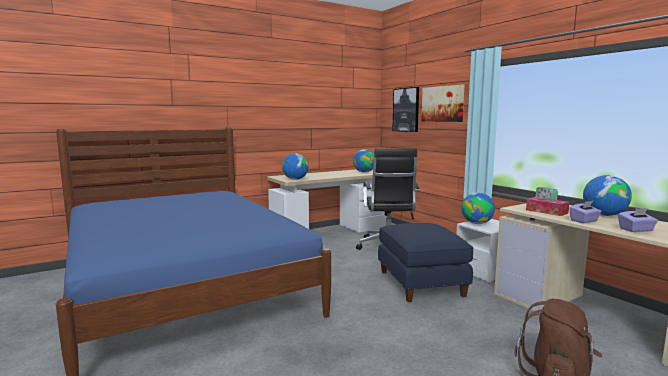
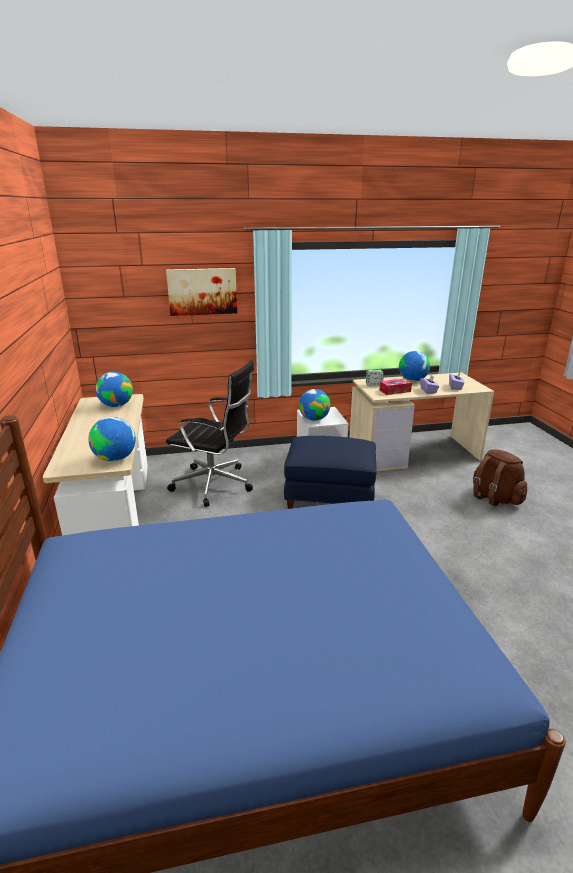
camera: 70 degrees left, 15 degrees up
(406, 110) = (132, 300): picture -> none

